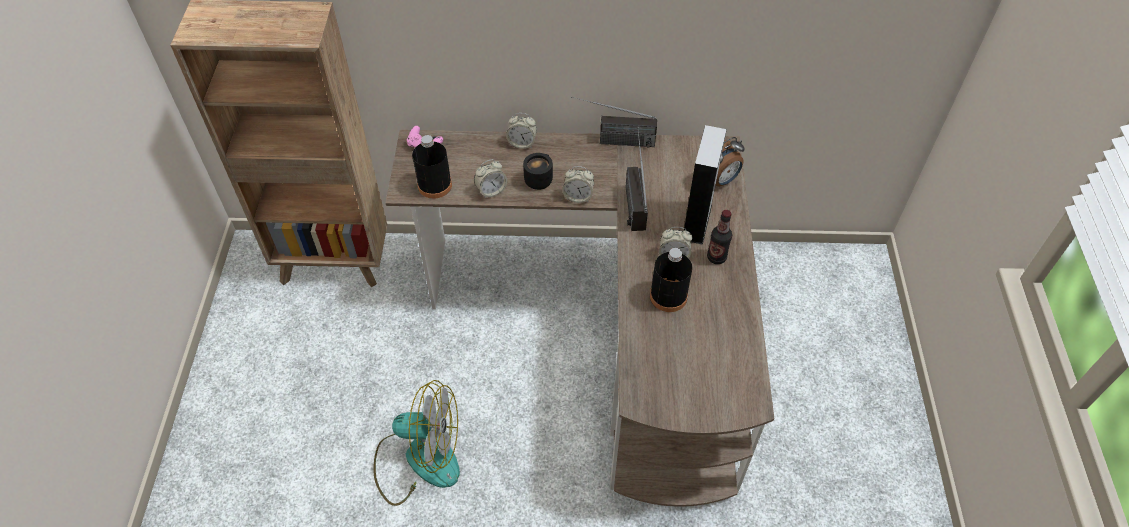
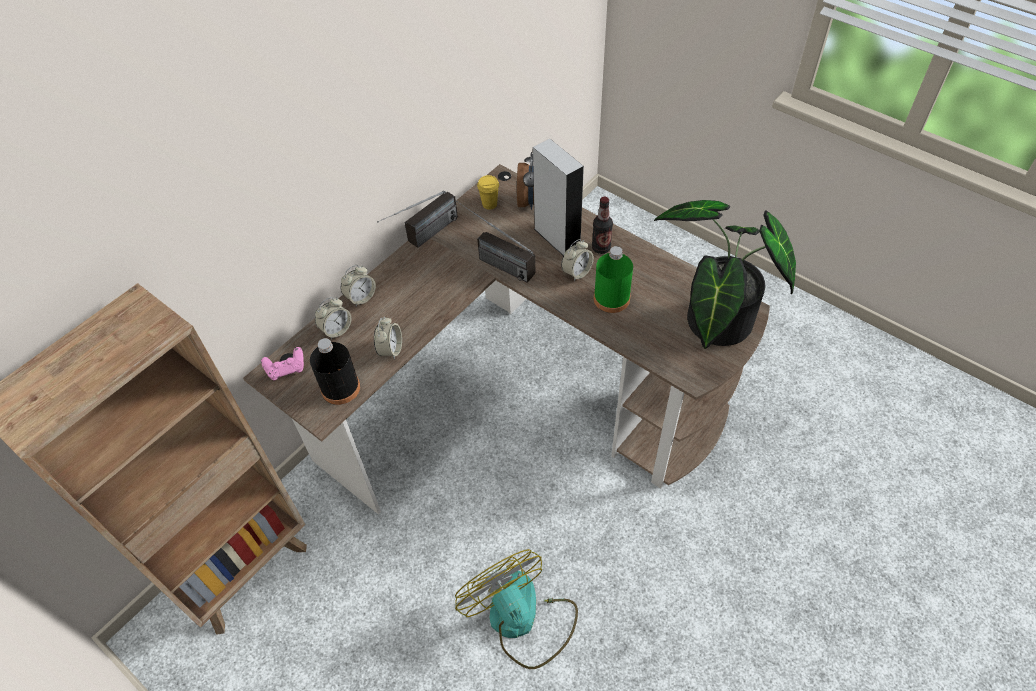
camera: 50 degrees left, 0 degrees up
(419, 459) = (522, 620): fan -> fan turned 75 degrees counterclockwise
(538, 179) = (412, 309): black mug -> none
(578, 196) = (458, 294): alarm clock -> alarm clock (336, 330)
(668, 296) = (611, 298): black bottle -> green bottle
(688, 157) = (489, 204): none -> yellow cup
(708, 385) = (712, 325): none -> potted plant

